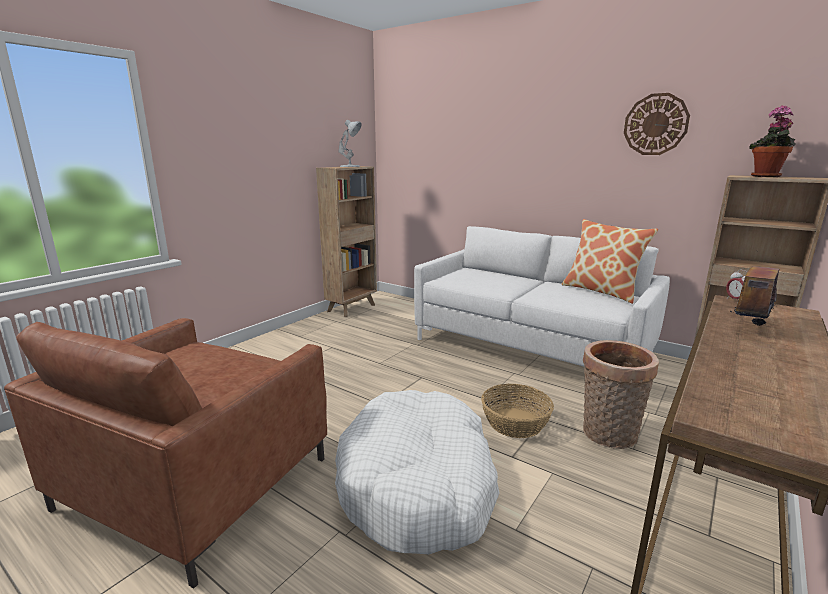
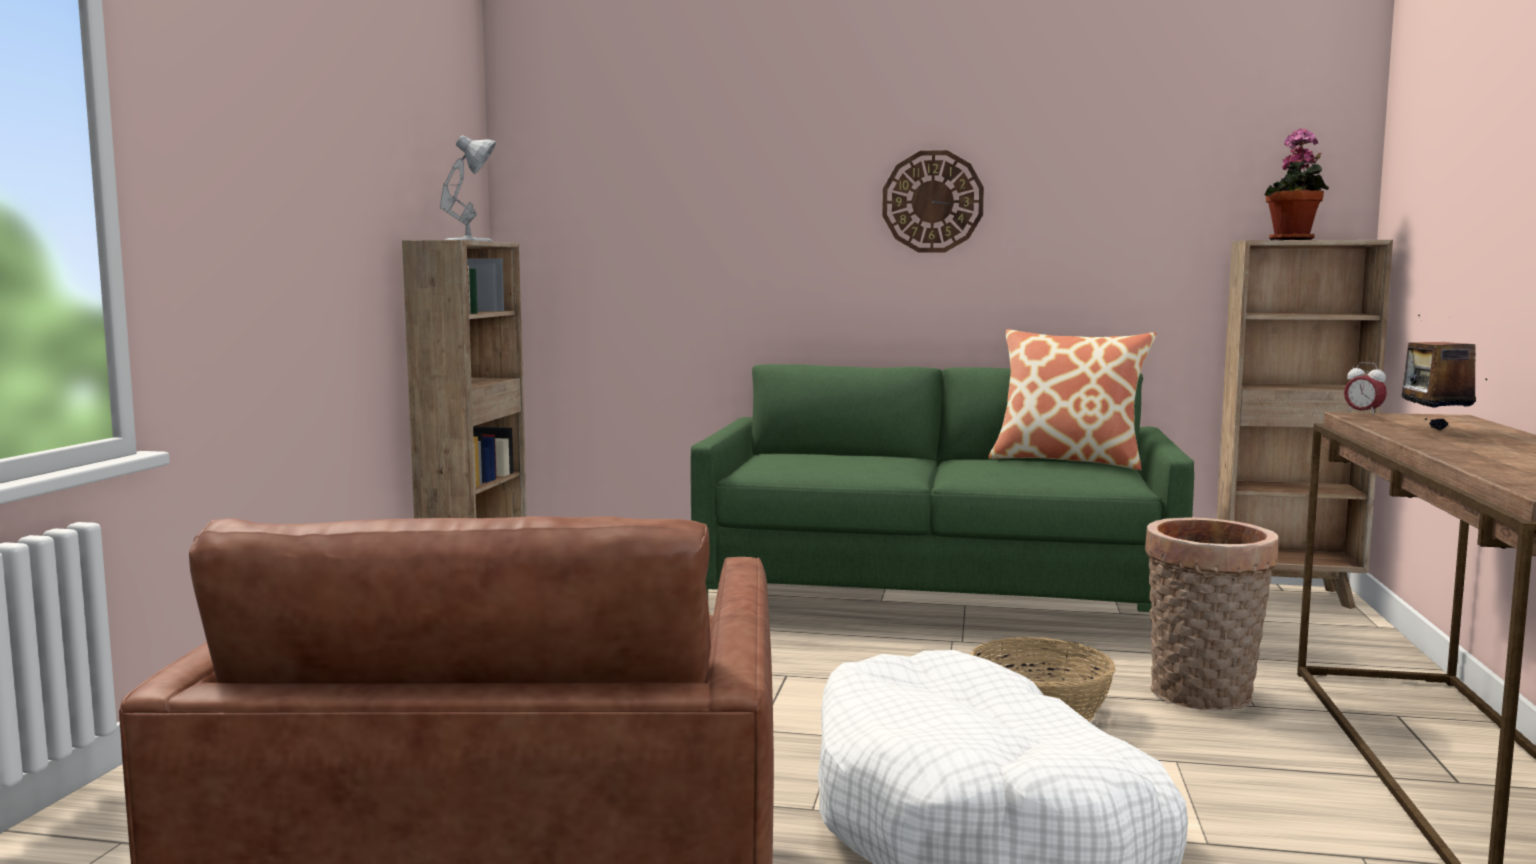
camera: 25 degrees left, 10 degrees down
(530, 346) = (934, 599): white sofa -> green sofa
(655, 124) = (1101, 159): wall clock -> wall clock (932, 201)

